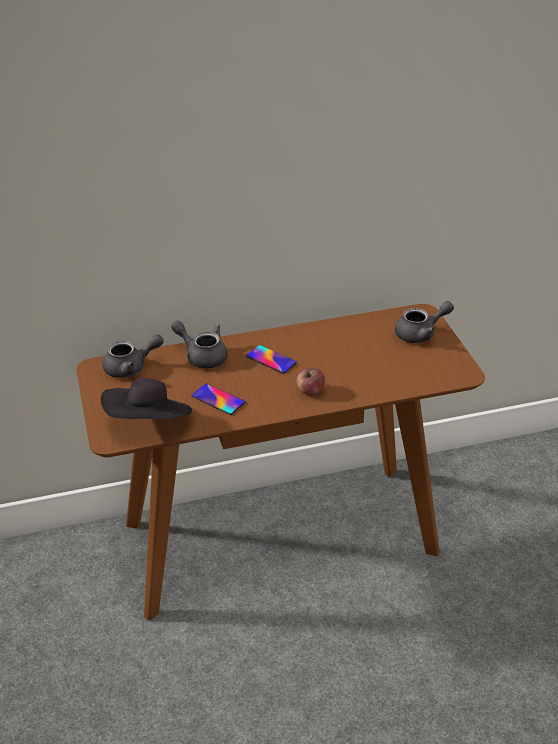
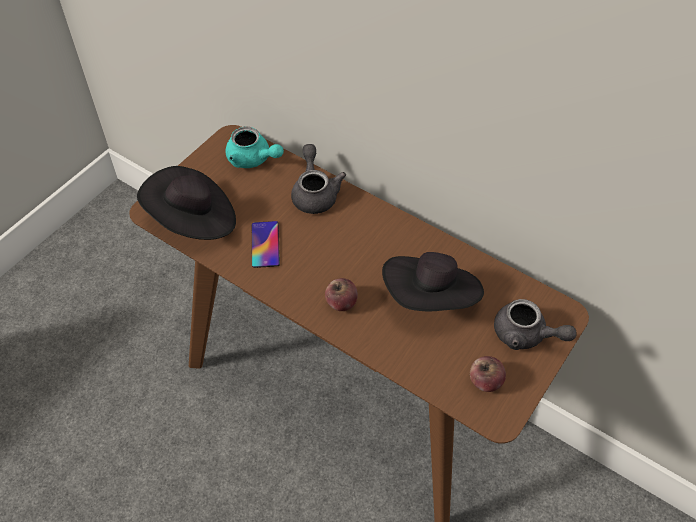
camera: 50 degrees right, 15 degrees up
(131, 367) = (253, 159): grey teapot -> turquoise teapot
(271, 360) = (358, 244): phone -> none
(351, 353) = (431, 298): none -> black hat
(435, 365) = (485, 381): none -> apple

